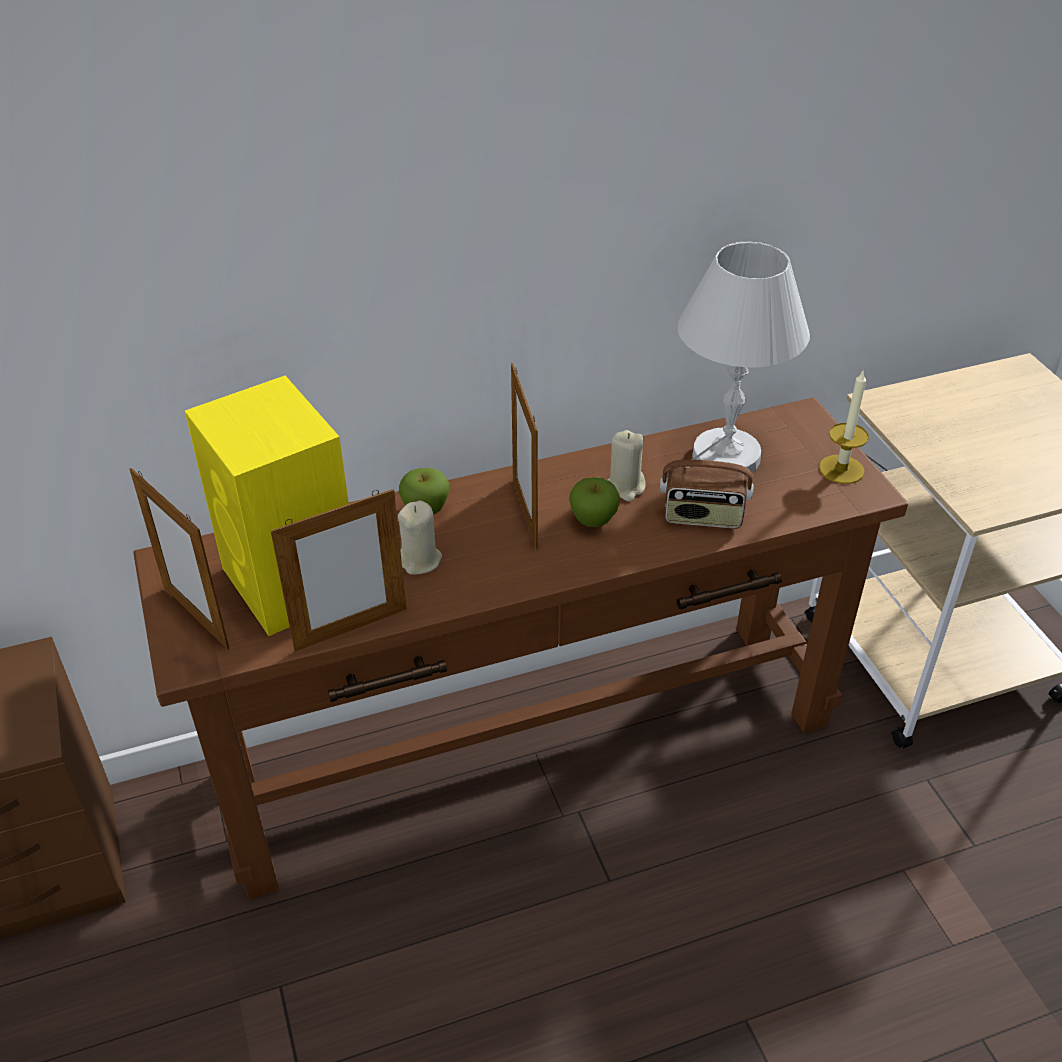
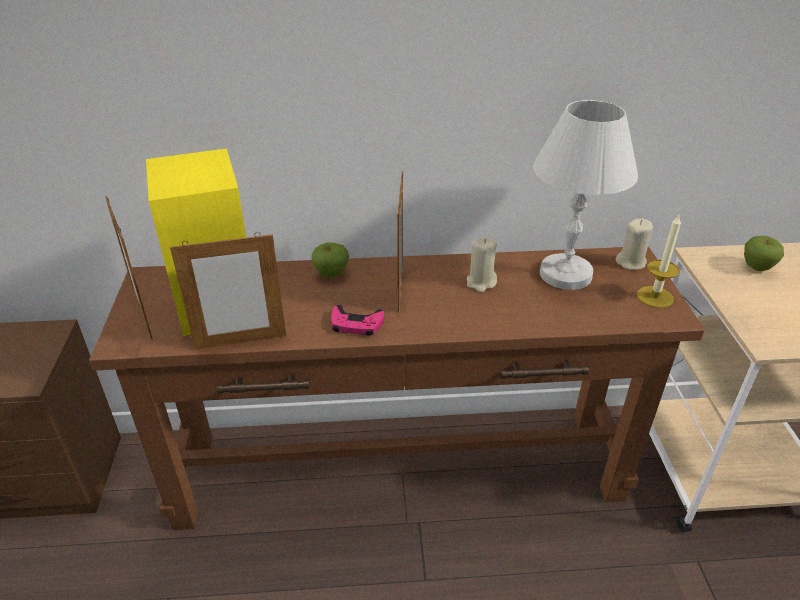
camera: 15 degrees right, 5 degrees down
(420, 560) = (312, 305): beige candle -> beige candle (631, 262)
(490, 576) = (356, 324): none -> pink game controller
(593, 520) = (448, 300): apple -> apple (757, 267)
(702, 516) = (532, 311): radio -> none

